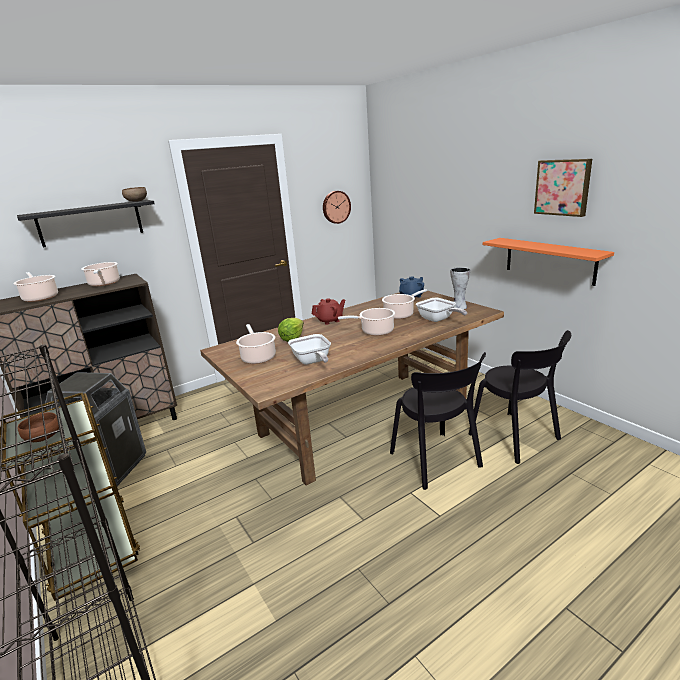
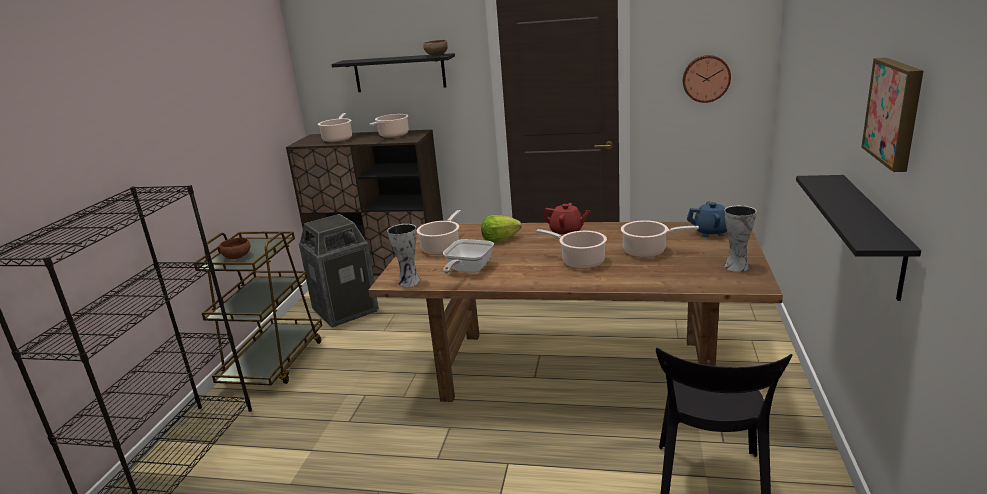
camera: 45 degrees right, 0 degrees up
(284, 384) = (410, 282): none -> vase
(437, 462) = (577, 452): black chair -> none
(438, 320) = (673, 273): frying pan -> none
(549, 260) = (872, 234): orange shelf -> black shelf

